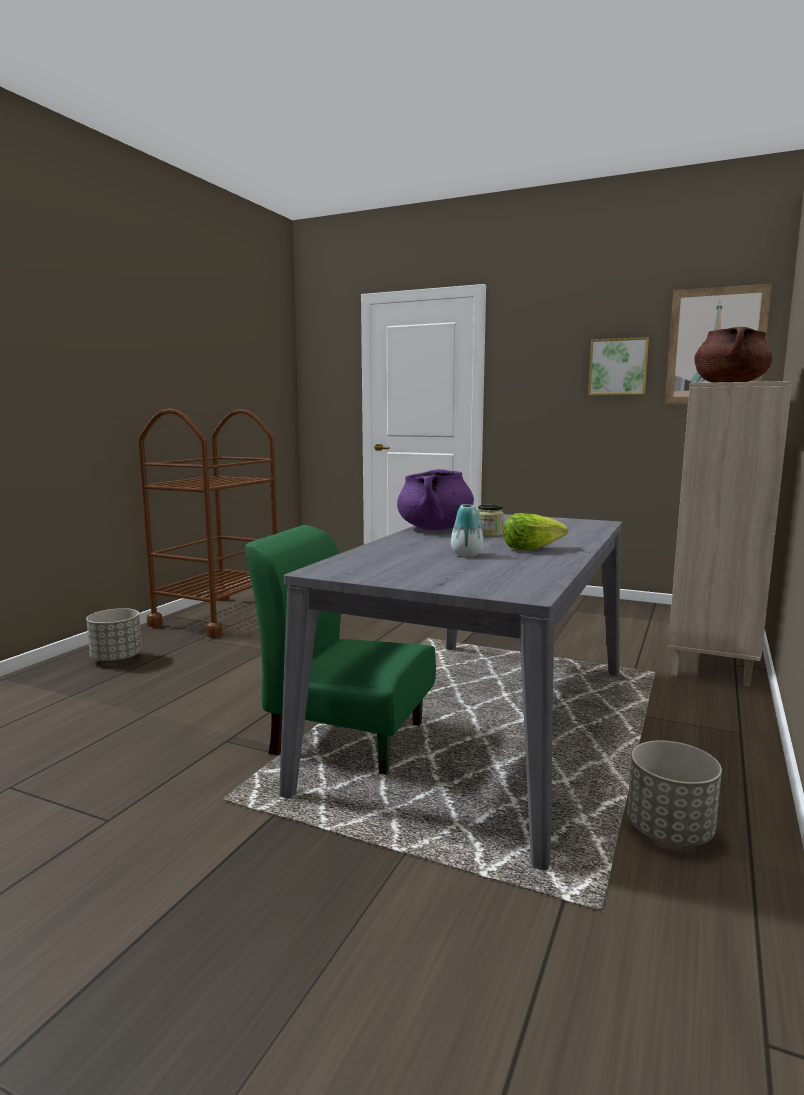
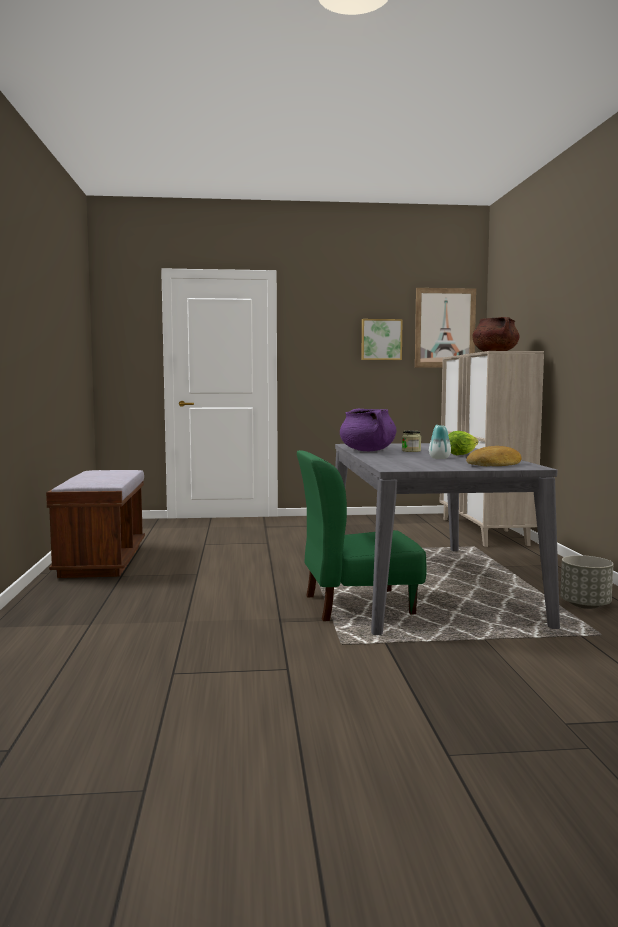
camera: 30 degrees left, 5 degrees down
(117, 659) = (74, 598): grey planter -> none
(218, 616) = (102, 561): brown cart -> brown bench
(493, 579) = (495, 464): none -> bread

